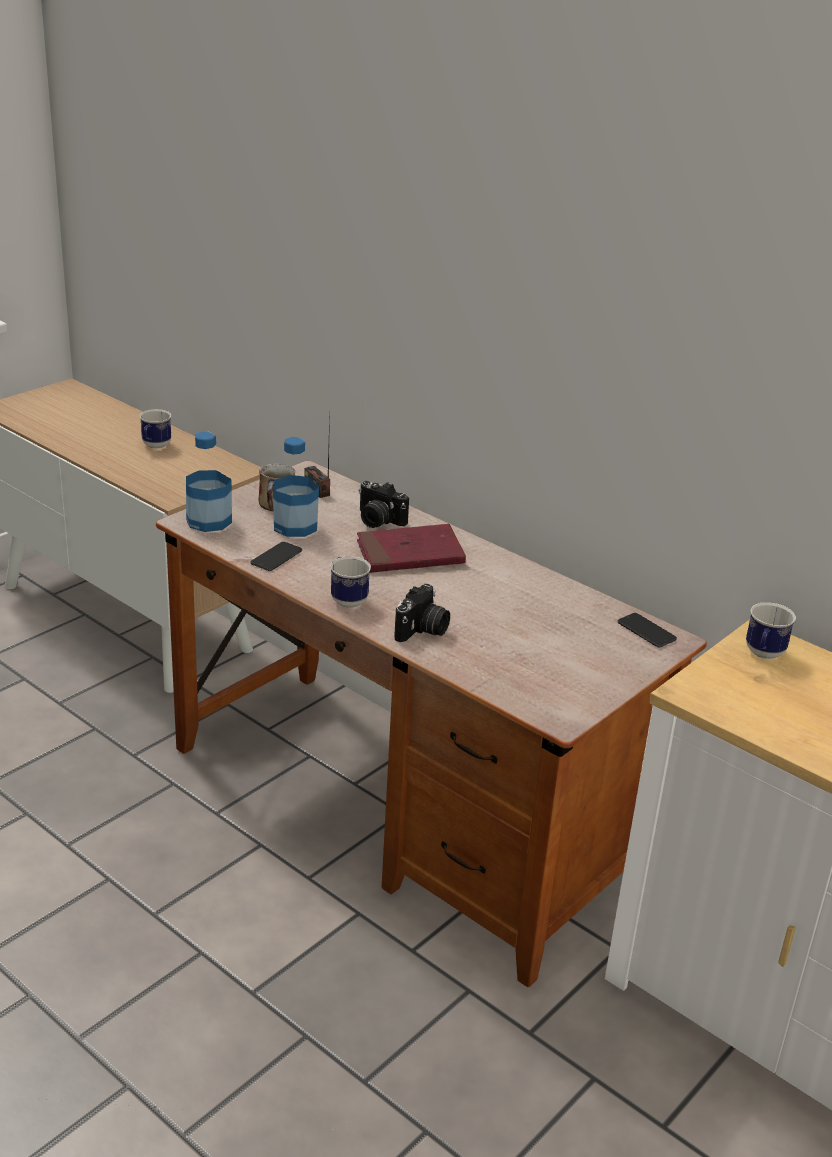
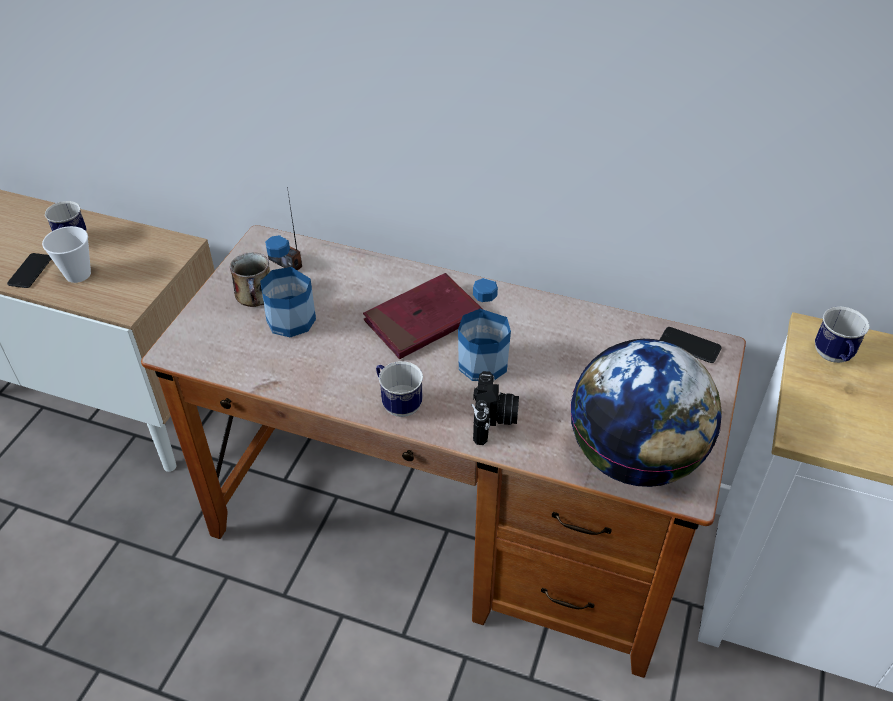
camera: 20 degrees left, 15 degrees up
(146, 468) = (78, 274): none -> cup
(209, 521) = (198, 342): bottle -> bottle (483, 363)
(276, 557) = (295, 370): phone -> phone (30, 271)
(378, 520) = (367, 285): camera -> none
(529, 686) = (634, 458): none -> globe

